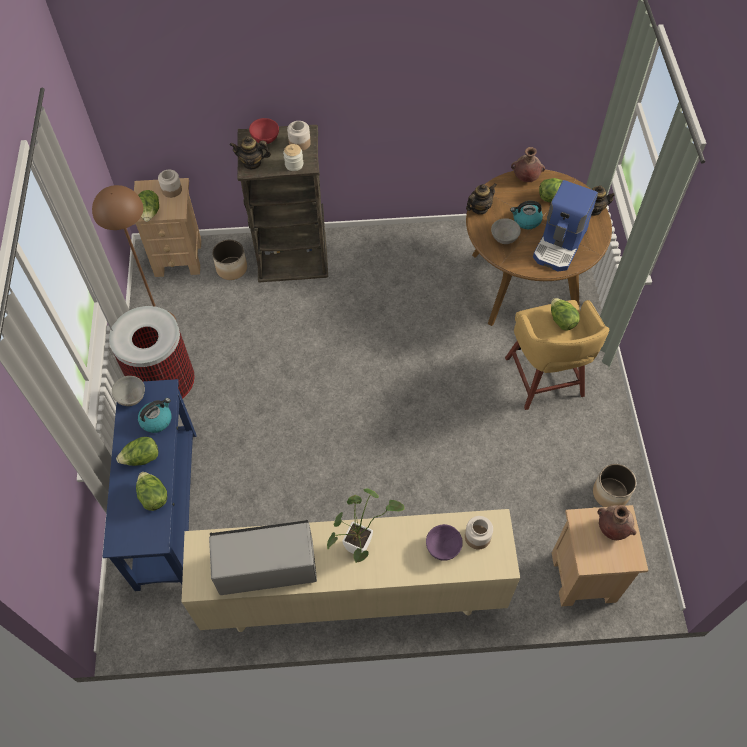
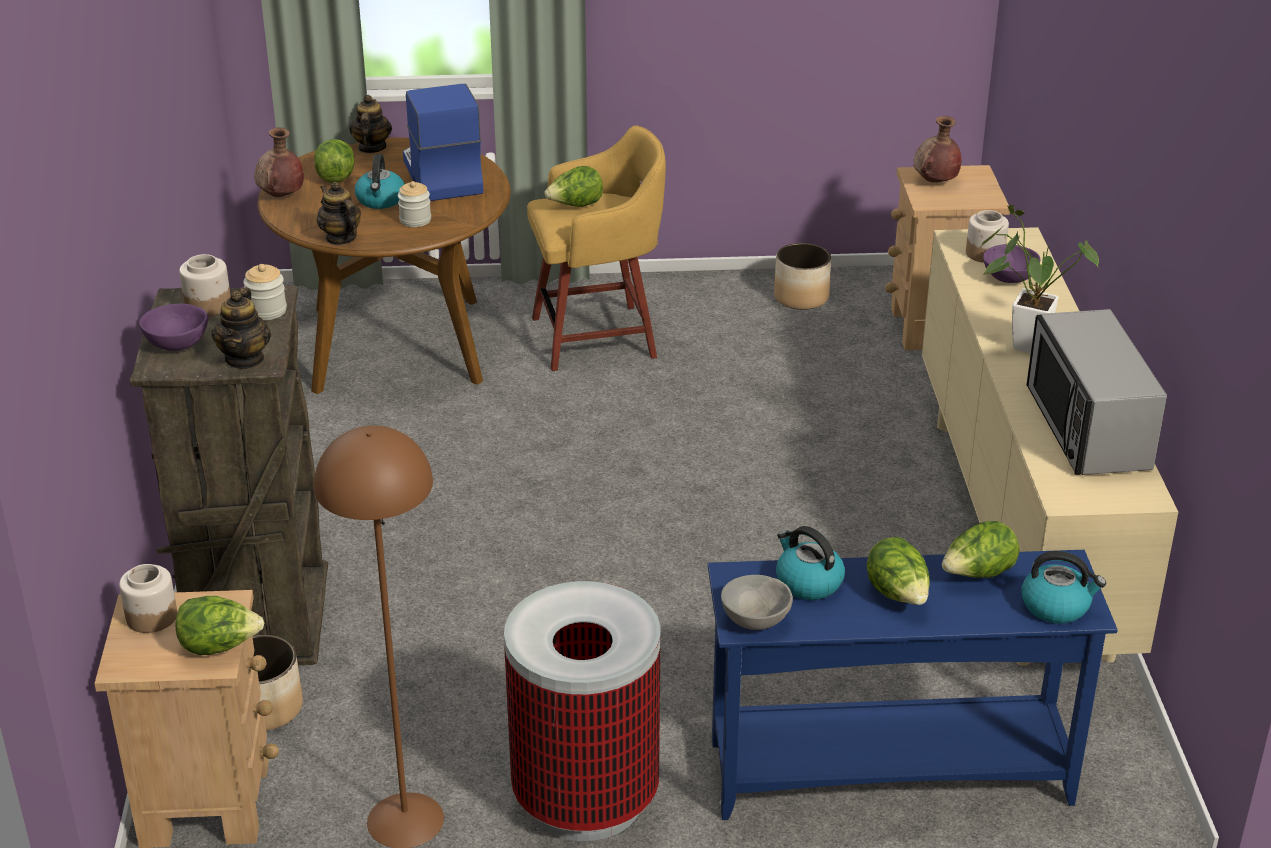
camera: 90 degrees left, 25 degrees down
(123, 530) = (1056, 606): none -> kettle
(265, 138) = (177, 344): red bowl -> purple bowl
(503, 238) = (415, 220): grey bowl -> jar
(560, 245) = (440, 176): coffee machine -> coffee machine turned 135 degrees counterclockwise

